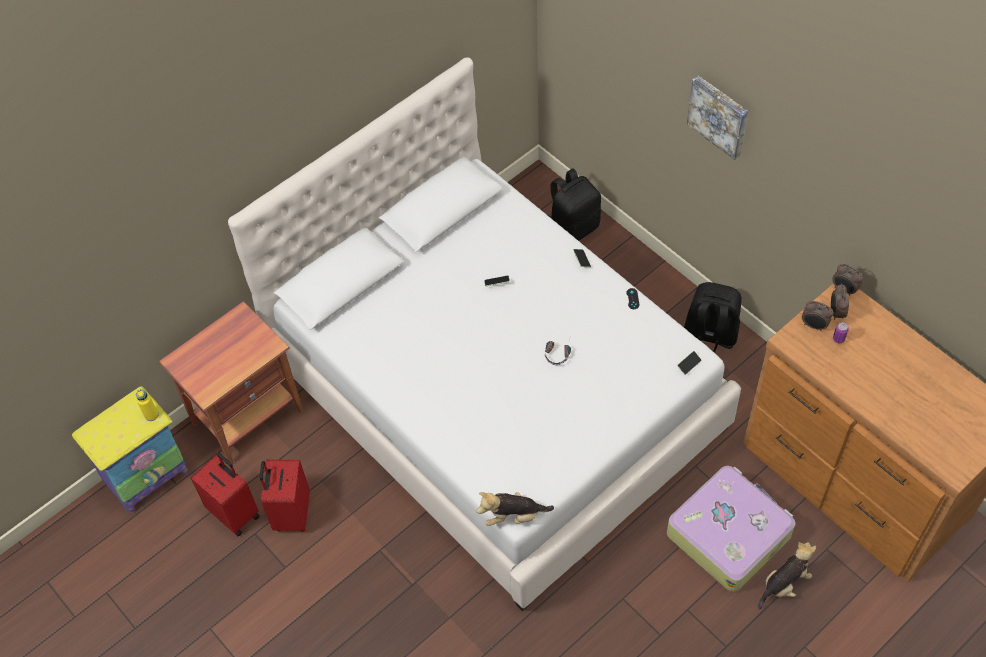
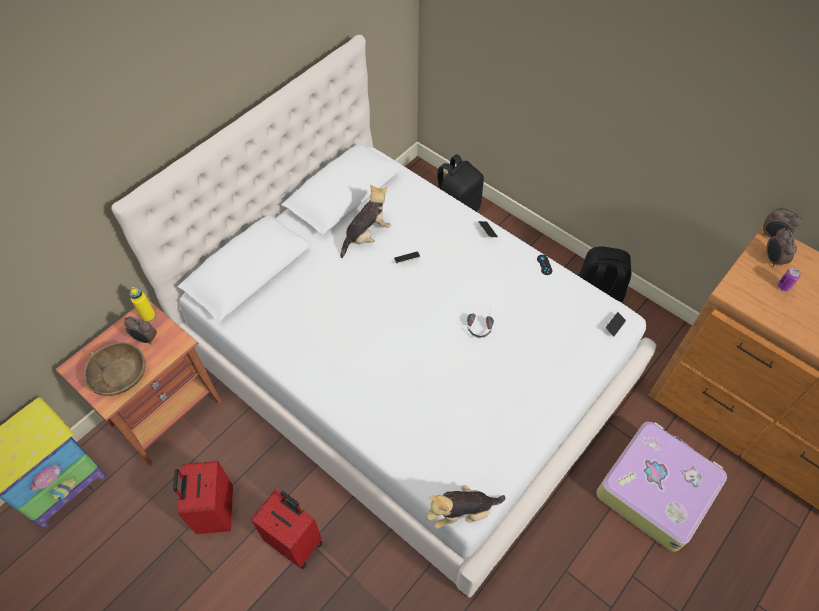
camera: 10 degrees left, 0 degrees up
(151, 415) = (49, 429): yellow bottle -> yellow bottle (148, 316)
(216, 370) = (118, 374): none -> brown bowl
(235, 512) = (156, 516): red suitcase -> red suitcase (295, 541)
(719, 115) = (629, 67): picture -> none
(784, 584) = (721, 537): plush toy -> plush toy (366, 236)
(814, 326) = (754, 275): alarm clock -> alarm clock (146, 339)

